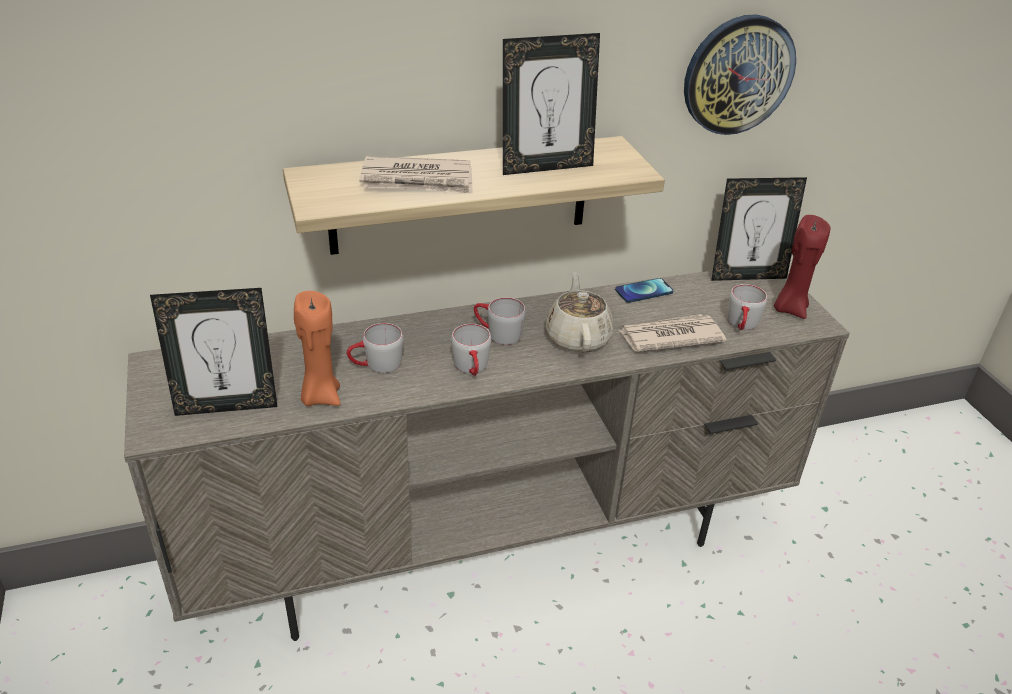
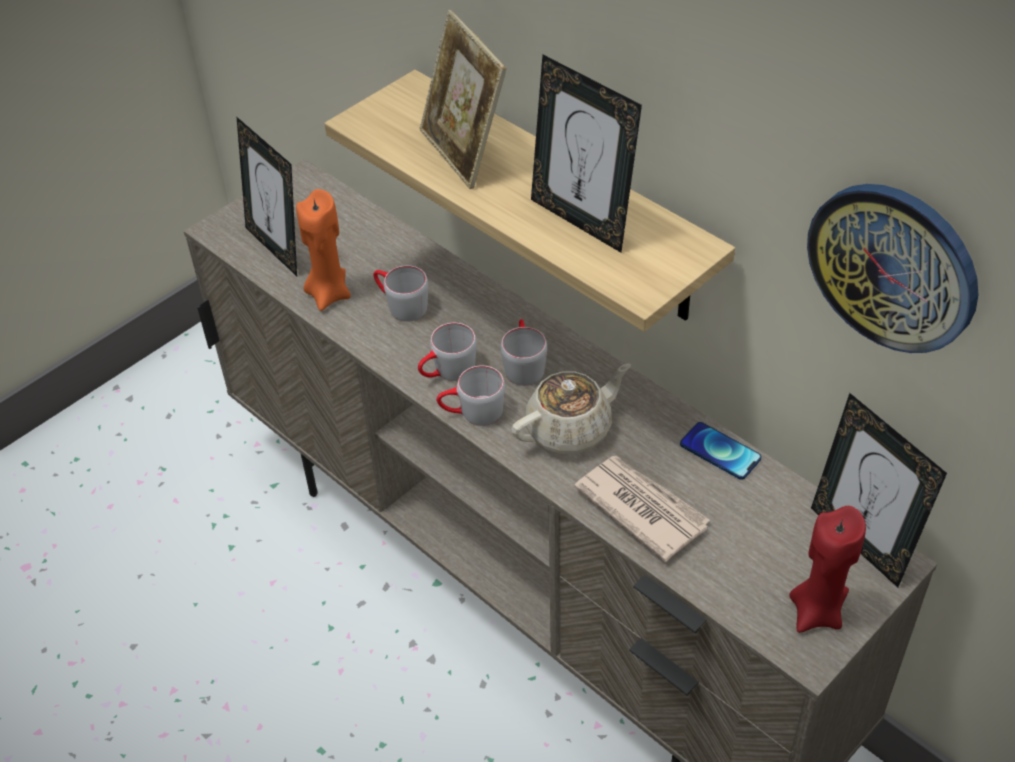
camera: 65 degrees right, 10 degrees up
(418, 180) = (464, 153): newspaper -> picture frame
(742, 325) = (728, 571): grey mug -> grey mug (472, 413)

